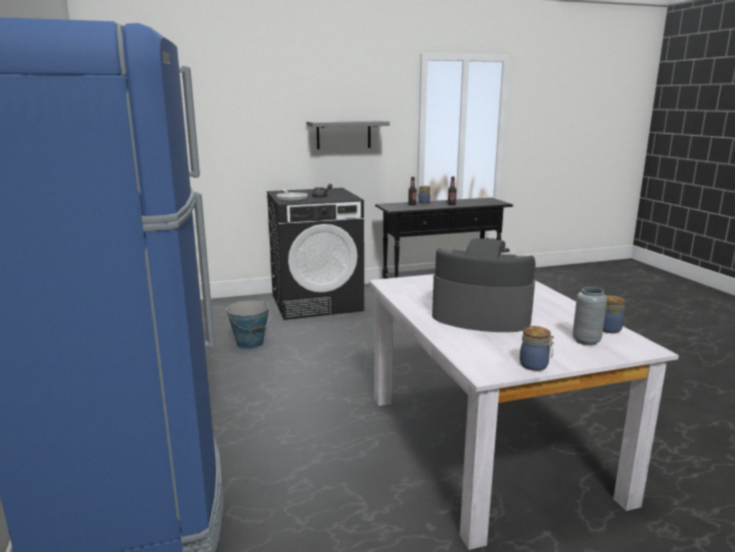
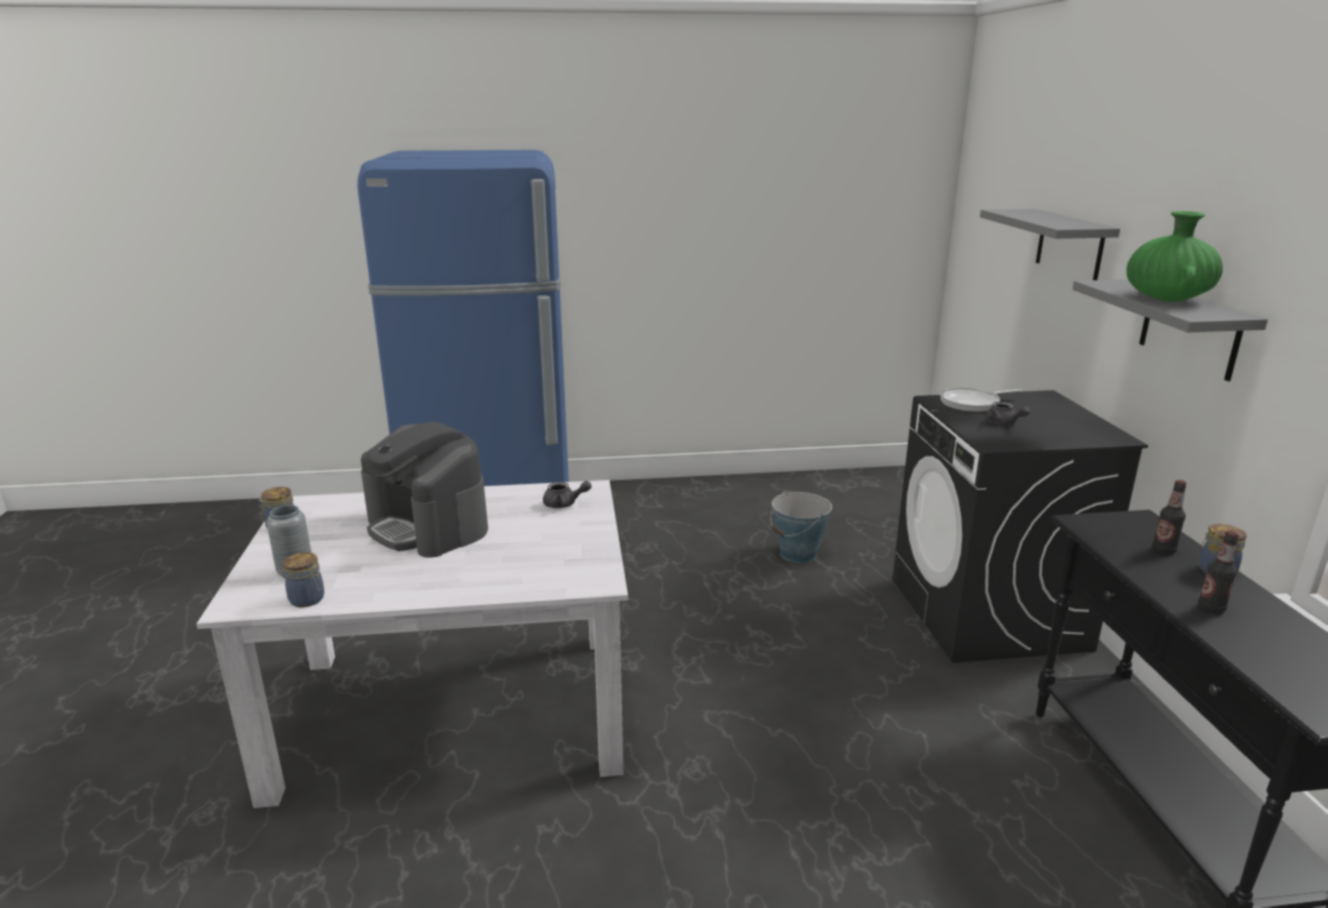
camera: 100 degrees right, 5 degrees up
(245, 115) = (1070, 245): none -> grey shelf
(350, 121) = (1167, 298): none -> green vase
(416, 286) = (564, 504): none -> grey teapot
(481, 315) = (428, 526): coffee machine -> coffee machine turned 105 degrees clockwise

